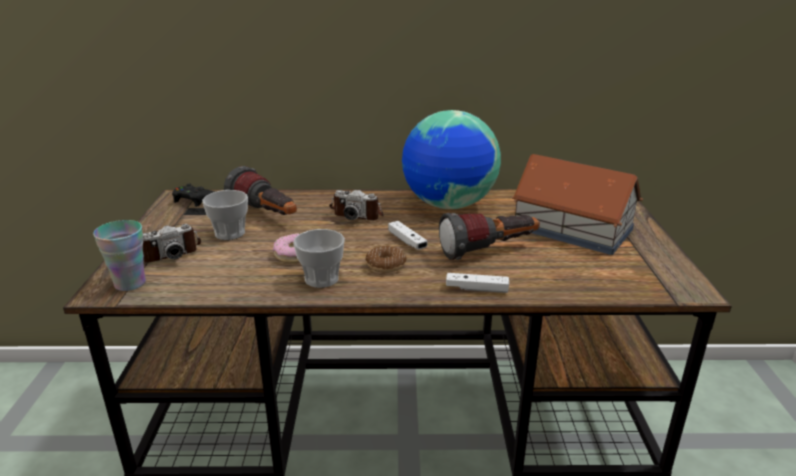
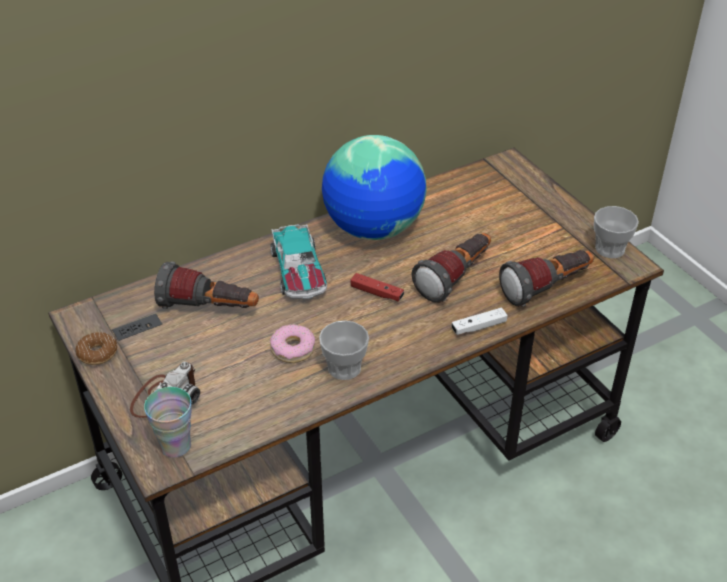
camera: 30 degrees left, 15 degrees up
(195, 200) = (107, 315): black game controller -> none
(230, 233) = (199, 347): cup -> cup (610, 249)
(358, 214) = (299, 272): camera -> toy car
(385, 265) = (384, 330): donut -> donut (97, 353)
(407, 241) = (377, 293): white game controller -> red game controller
(571, 228) = (501, 222): toy house -> none
(576, 282) = (547, 288): none -> flashlight

